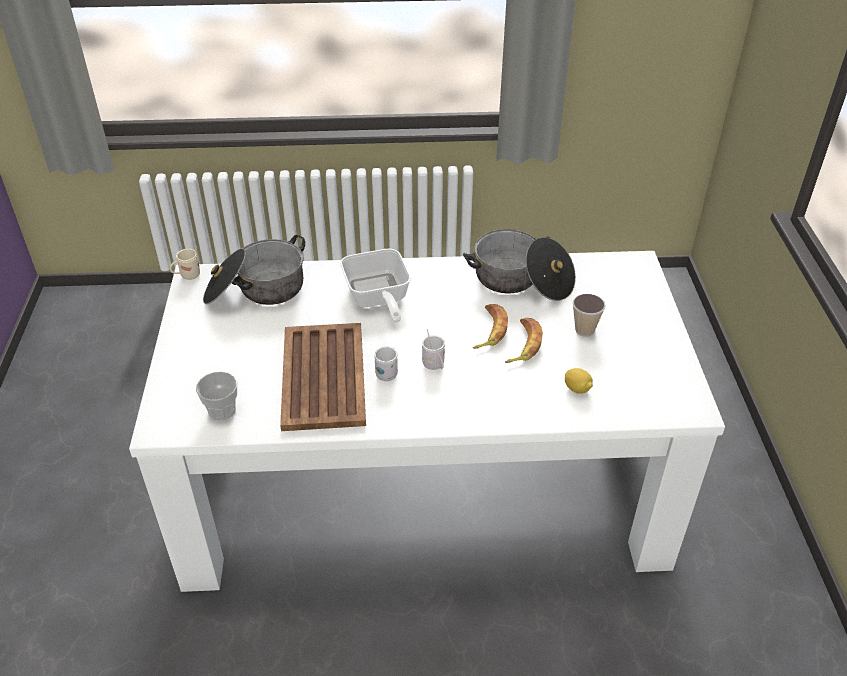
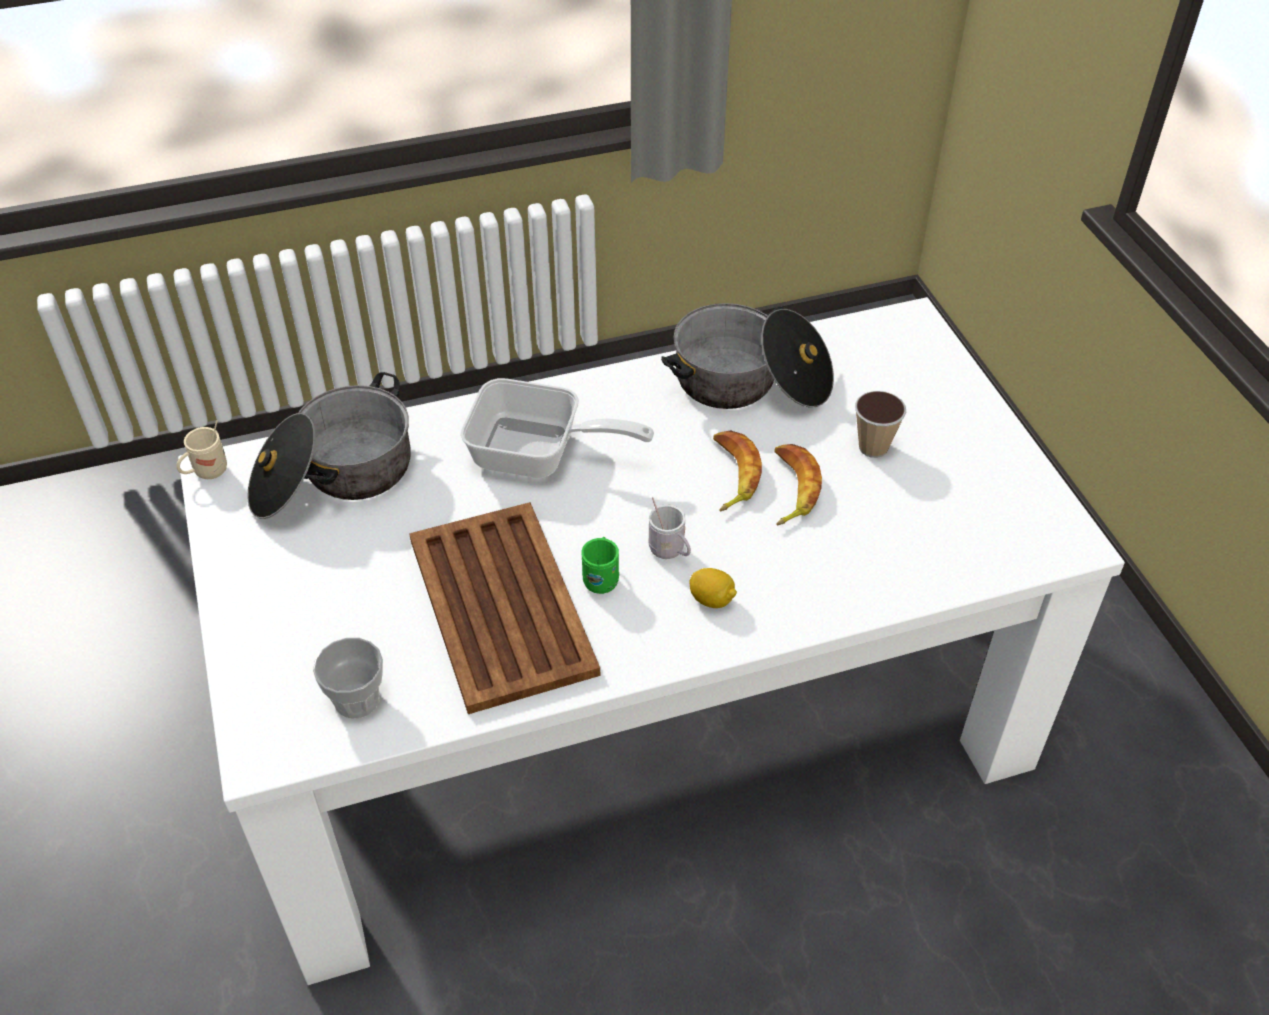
camera: 15 degrees left, 5 degrees up
(377, 299) = (538, 455): frying pan -> frying pan turned 45 degrees counterclockwise
(388, 373) = (601, 578): white mug -> green mug
(577, 389) = (896, 546): lemon -> lemon (712, 599)

